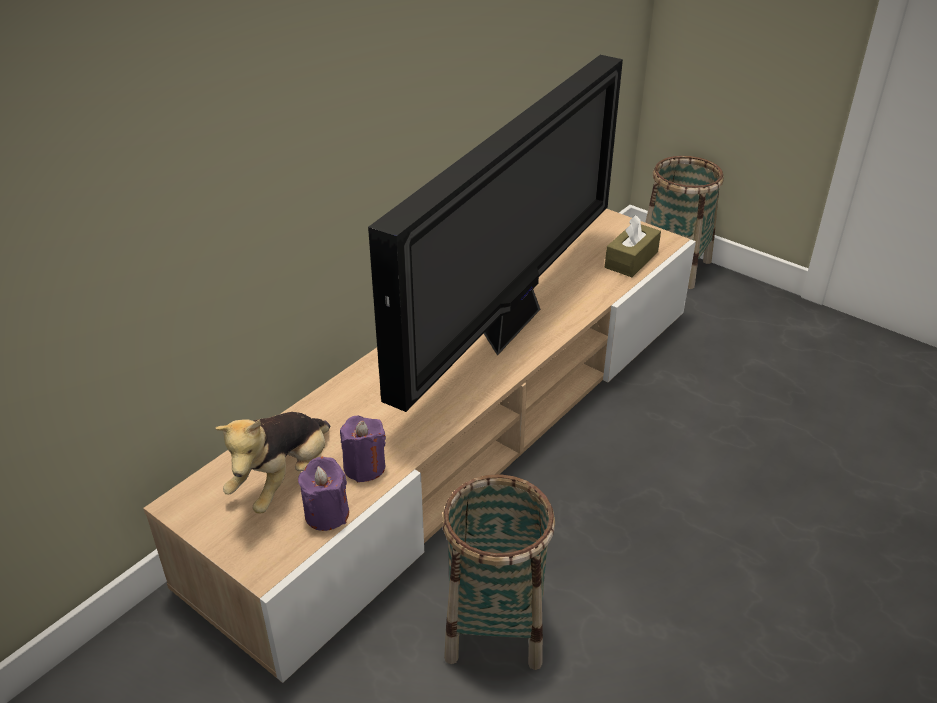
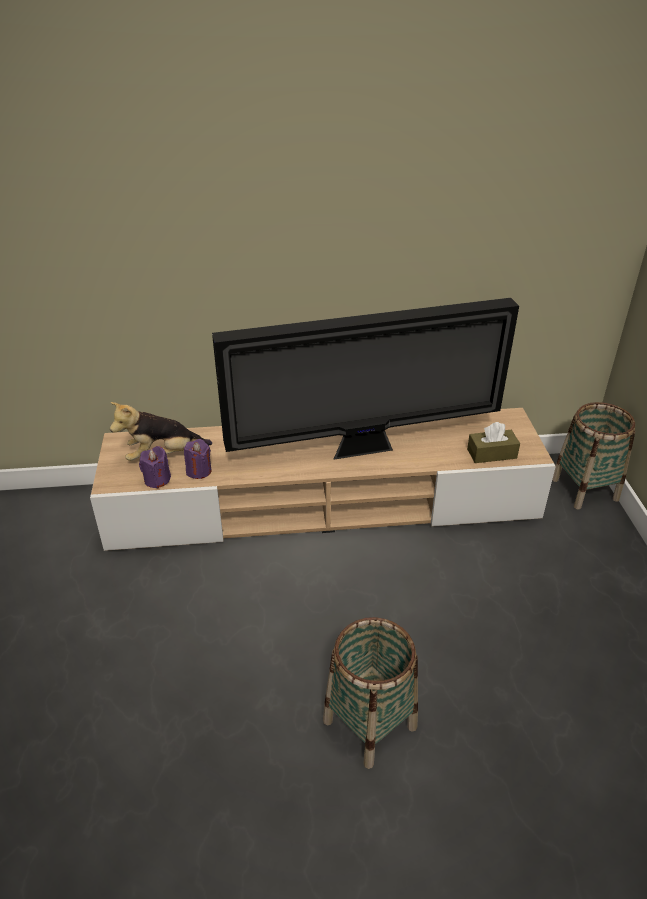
camera: 45 degrees right, 0 degrees up
(495, 625) = (210, 596): basket -> basket (370, 724)

